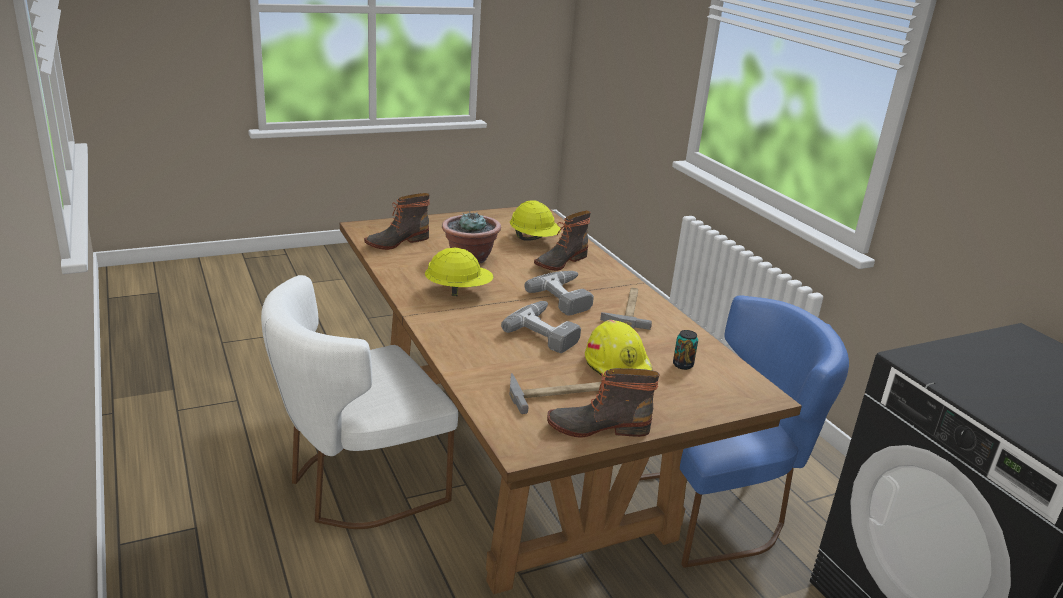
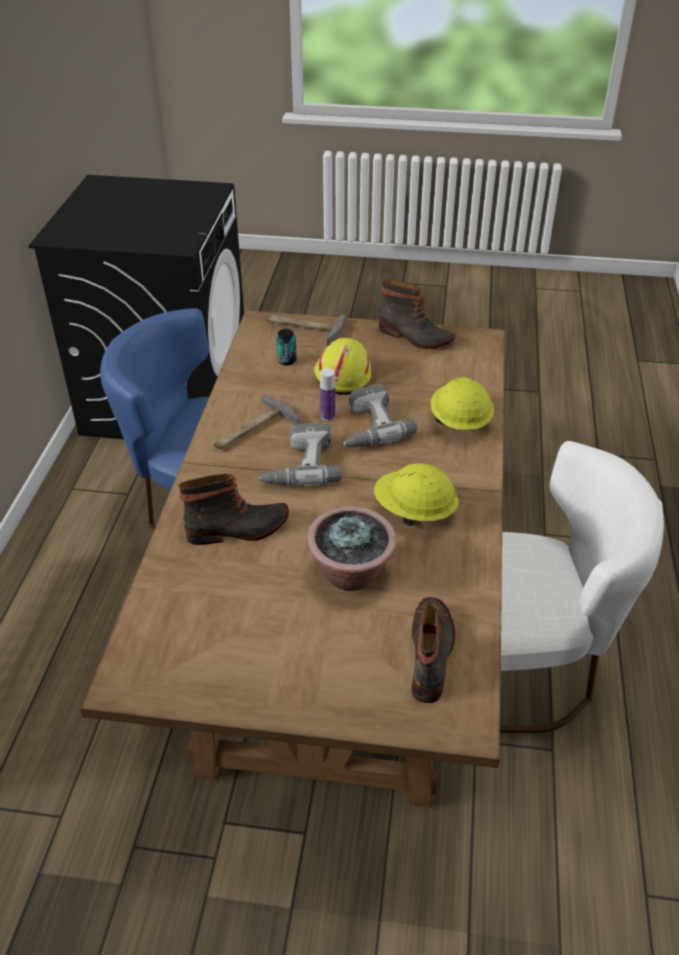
camera: 145 degrees left, 15 degrees up
(396, 242) = (431, 653): boot -> boot turned 75 degrees counterclockwise
(534, 240) = (220, 592): yellow hard hat -> yellow hard hat (459, 422)
(557, 393) = (420, 368): hammer -> hammer (303, 328)
(588, 331) = (327, 416): none -> bottle

